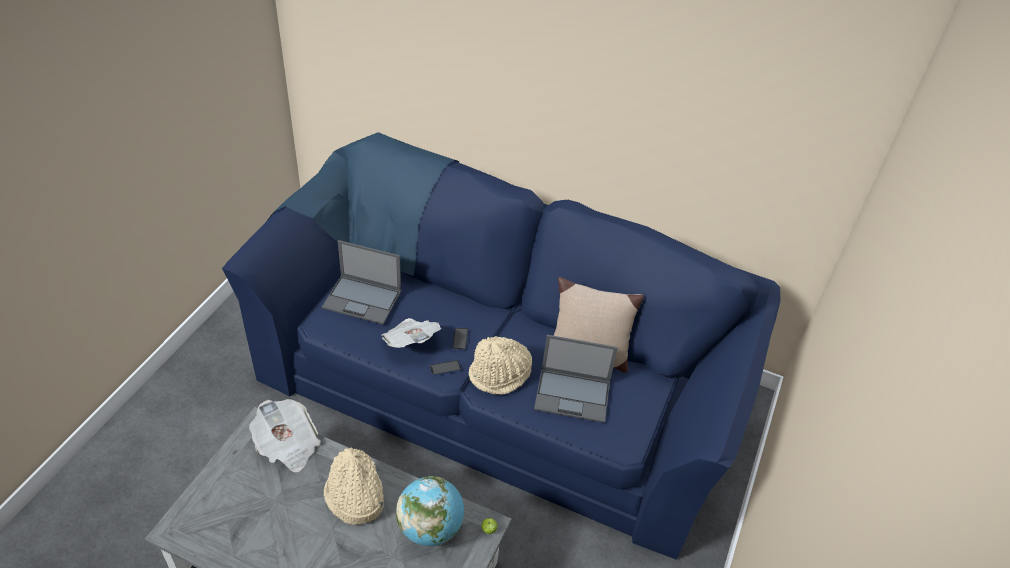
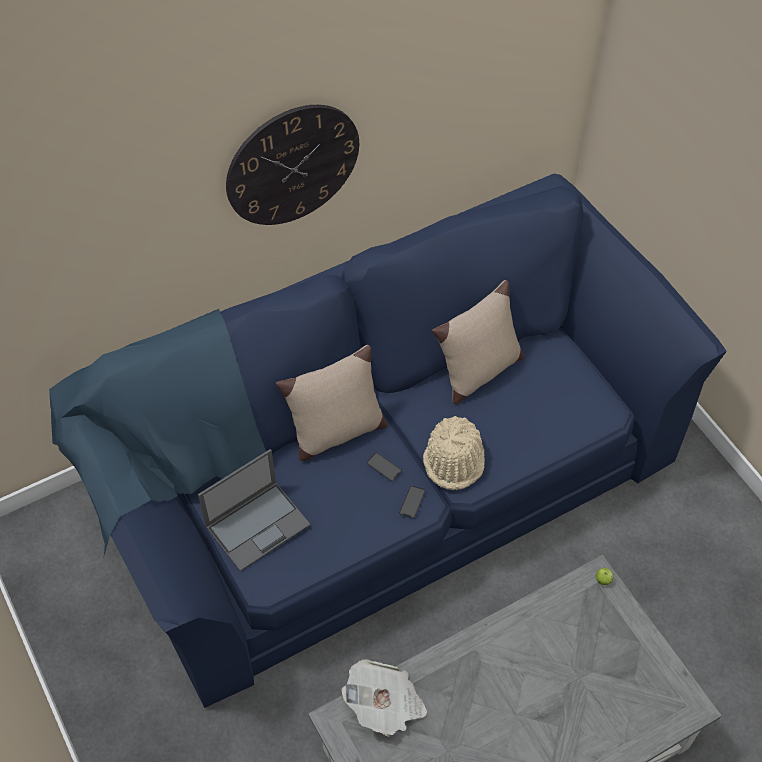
camera: 50 degrees left, 10 degrees up
(354, 496) = (491, 675): beige hat -> none
(411, 342) = (353, 513): newspaper -> none
(430, 528) = (570, 627): globe -> none
(467, 303) = (335, 432): none -> beige pillow
(563, 103) = (292, 165): none -> wall clock
(573, 395) = (522, 416): laptop -> none

